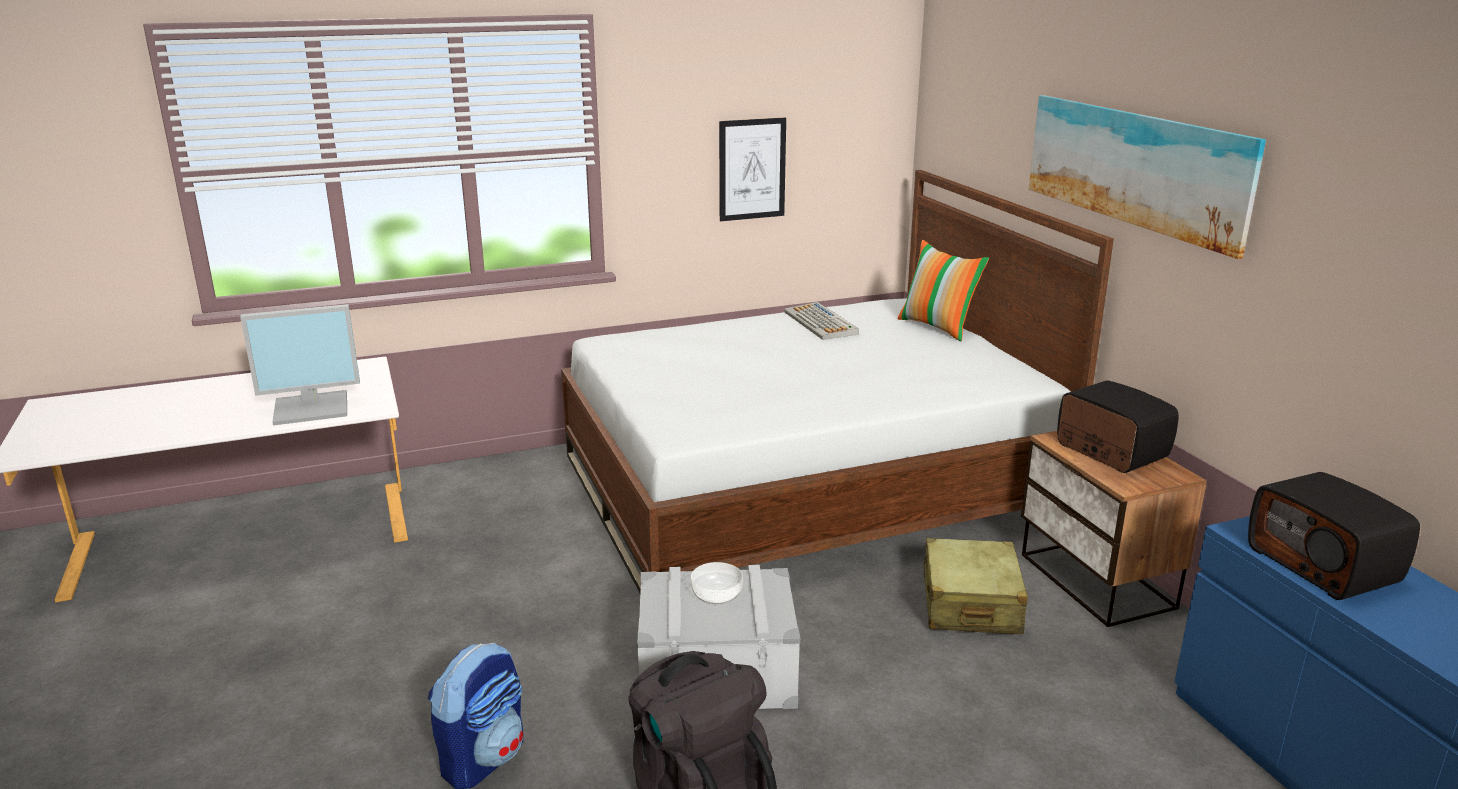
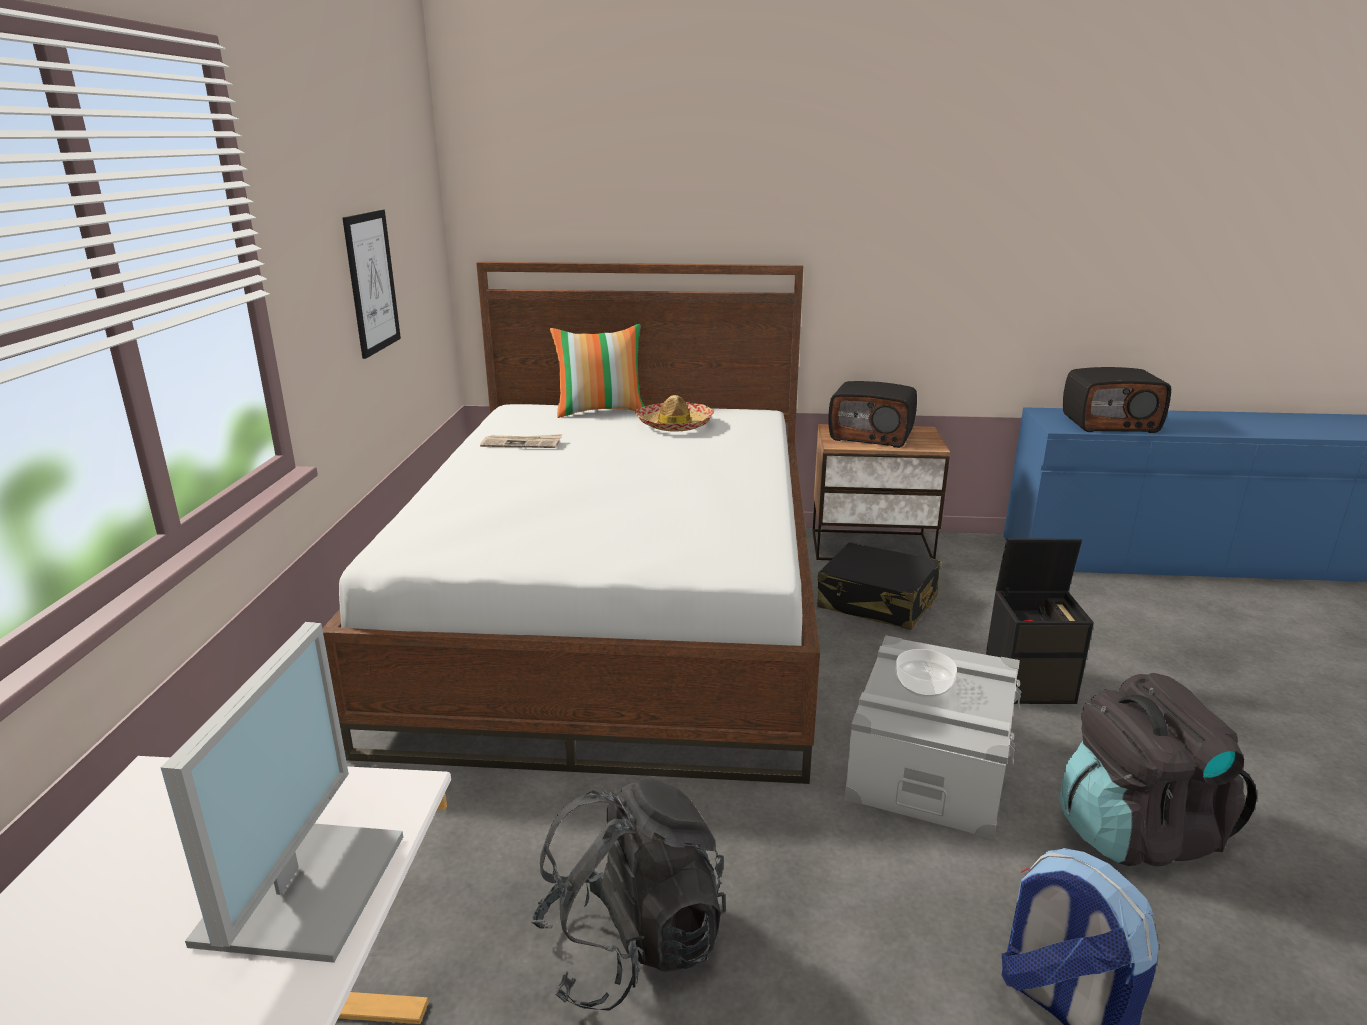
camera: 65 degrees left, 0 degrees up
(467, 585) = (631, 945): none -> black backpack
(821, 323) = (522, 443): keyboard -> newspaper
(898, 716) = (1030, 684): none -> black storage box
(941, 357) = (675, 425): none -> hat
(970, 604) = (877, 602): beige suitcase -> black suitcase
(1109, 451) = (871, 436): radio -> radio turned 150 degrees counterclockwise
(1136, 167) = (812, 198): picture -> none

